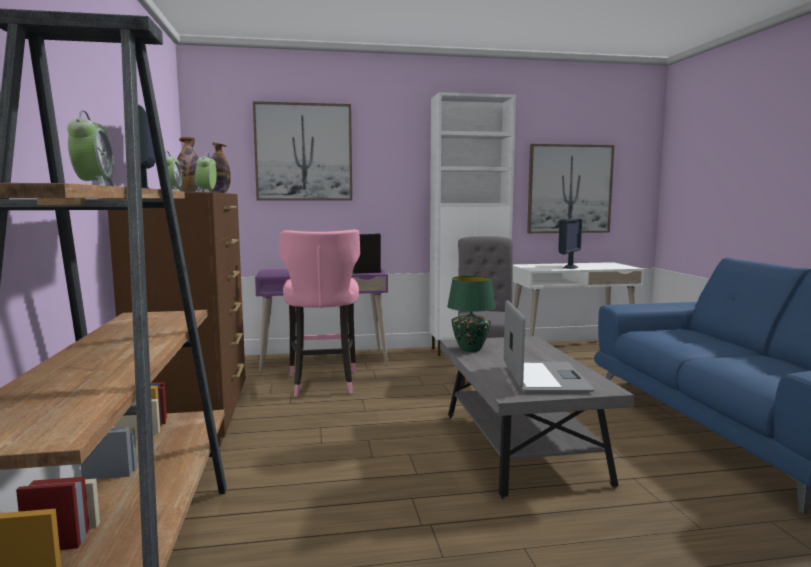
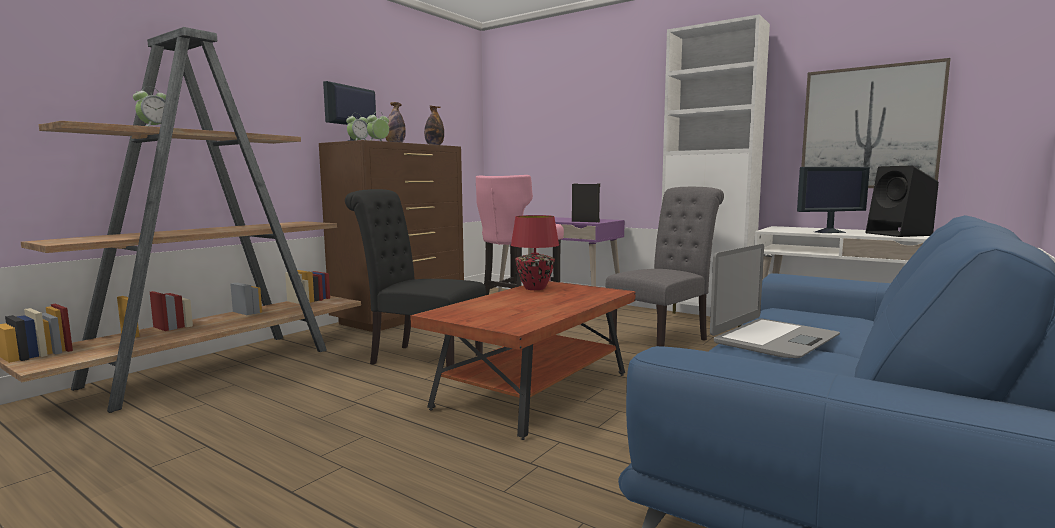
camera: 45 degrees right, 0 degrees up
(303, 152) = (564, 109): picture -> none
(356, 456) = (420, 358): none -> black chair
(471, 349) = (535, 288): green table lamp -> red table lamp
(520, 447) = (533, 391): grey coffee table -> brown coffee table
(544, 379) = (500, 312): laptop -> laptop (773, 339)
(608, 266) = (900, 234): none -> black speaker

